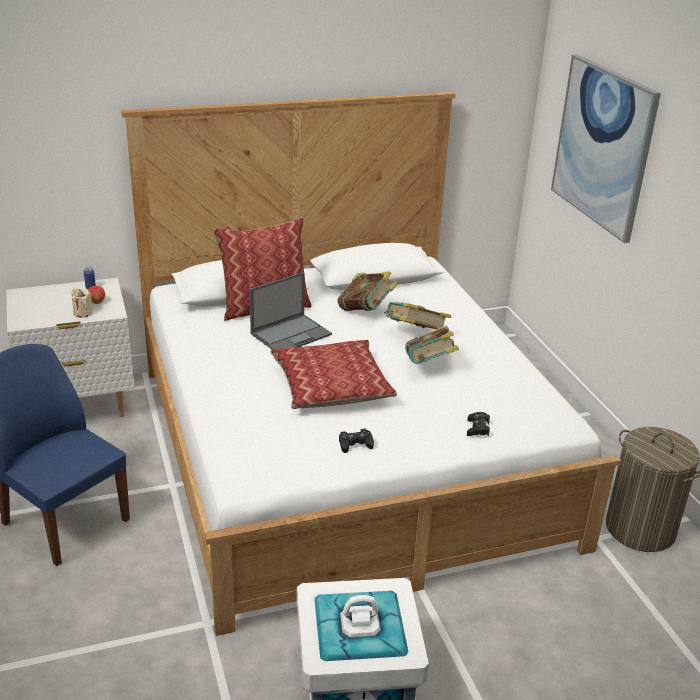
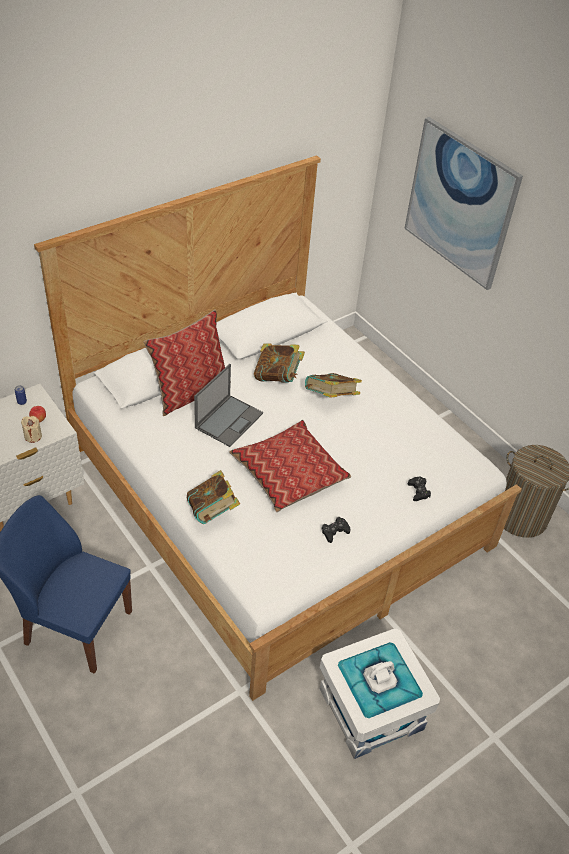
camera: 20 degrees left, 15 degrees up
(430, 366) = (356, 431): book -> book (213, 512)

